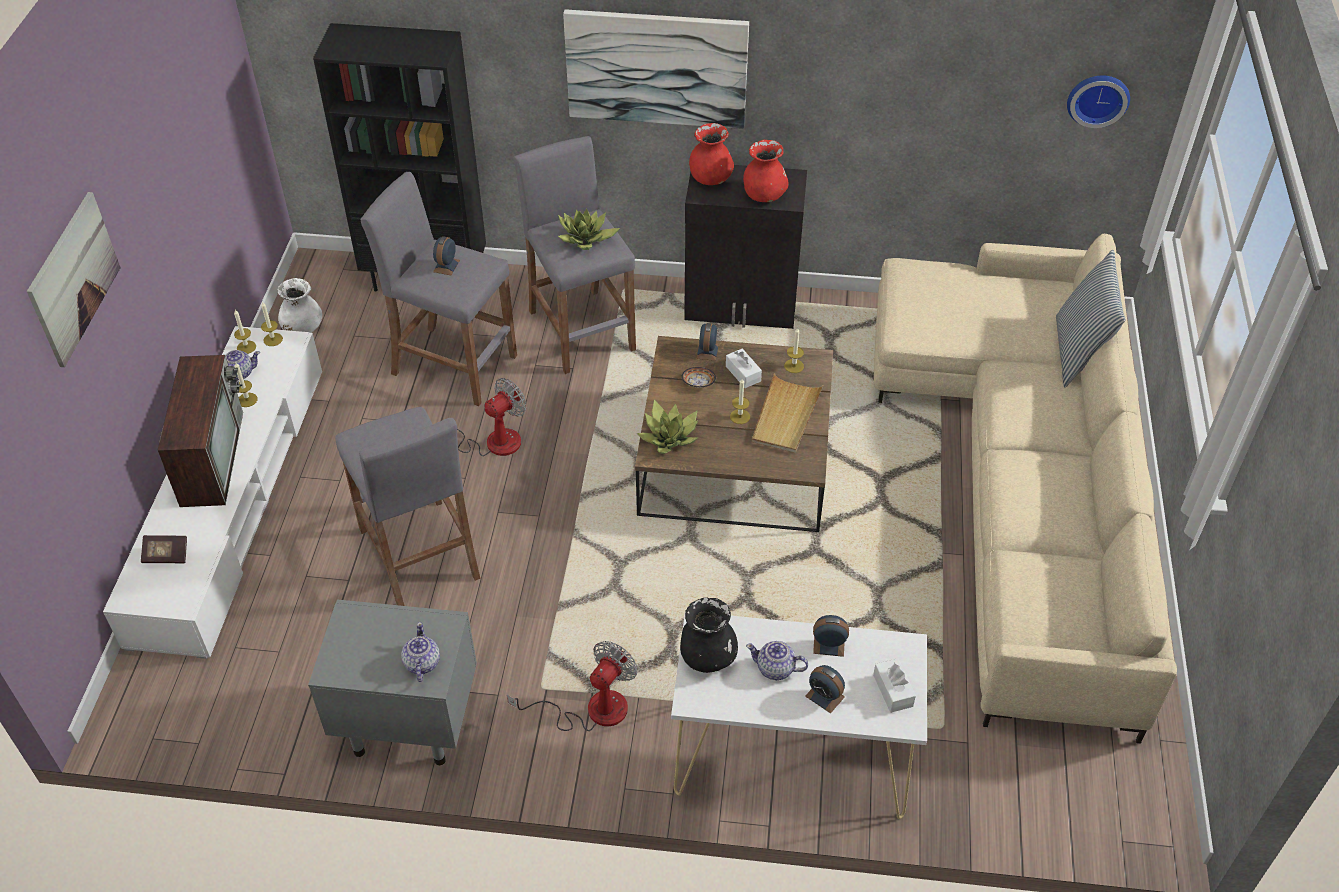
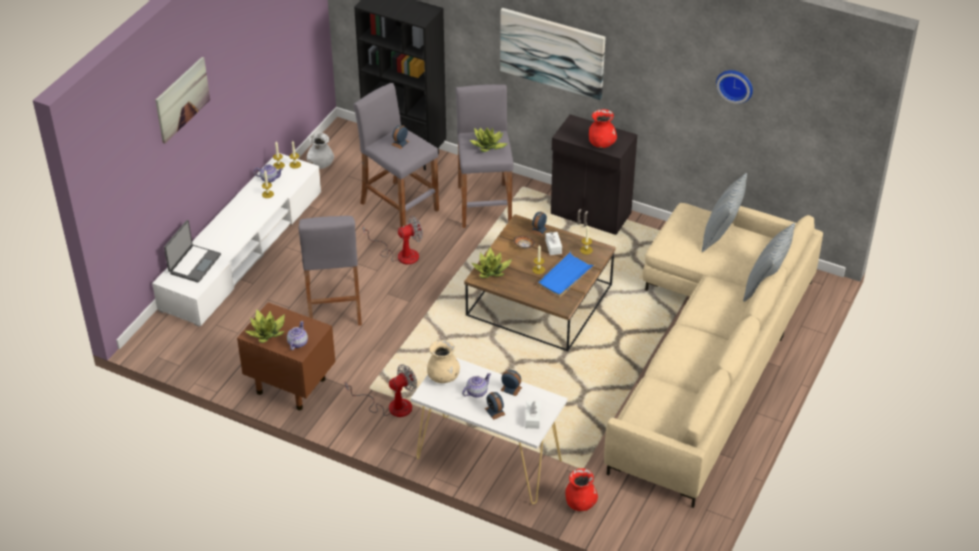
camera: 20 degrees right, 5 degrees down
(166, 555) = (194, 264): book -> laptop
(212, 456) = (237, 219): television -> none
(359, 658) = (267, 332): none -> potted plant
(406, 723) = (290, 385): grey nightstand -> brown nightstand
(707, 657) = (443, 377): black vase -> beige vase
(710, 179) = (574, 127): red vase -> red vase (580, 503)
(776, 669) = (476, 392): teapot -> teapot turned 105 degrees clockwise
(785, 416) = (565, 276): beige tray -> blue tray
(975, 293) = (721, 234): none -> pillow
(1097, 98) = (810, 127): wall clock -> wall clock (735, 85)

